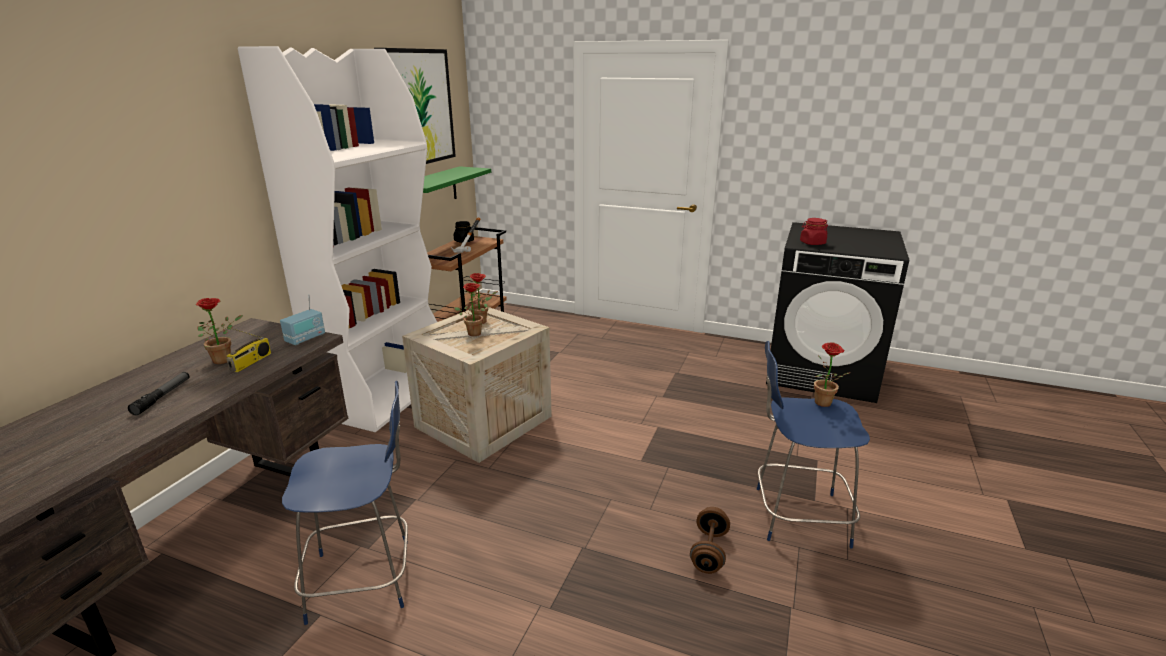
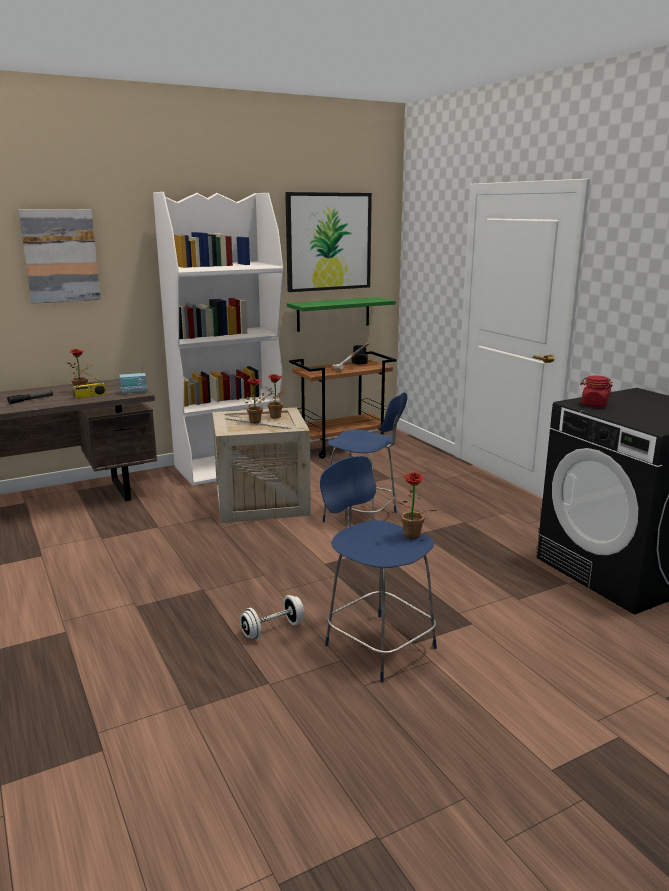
camera: 40 degrees right, 5 degrees down
(117, 154) = (60, 256): none -> picture
(365, 579) = (79, 551): blue stool -> blue stool (362, 517)
(709, 551) = (273, 629): brown dumbbell -> white dumbbell

